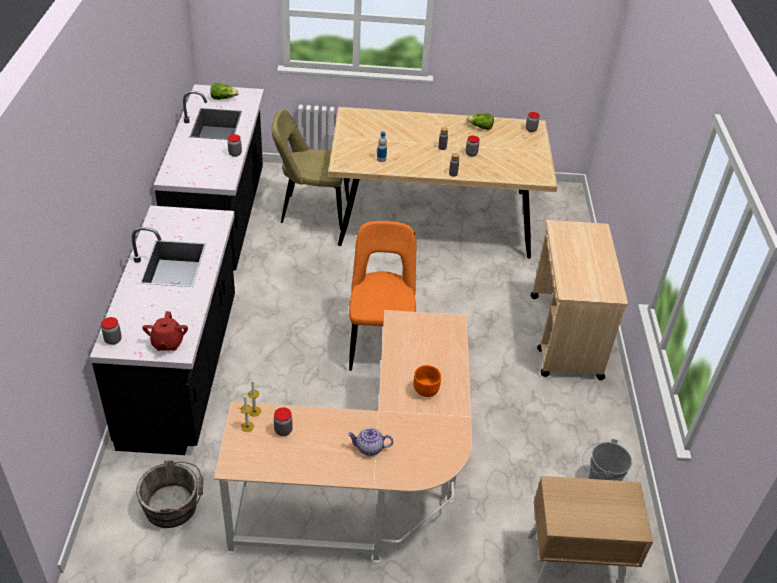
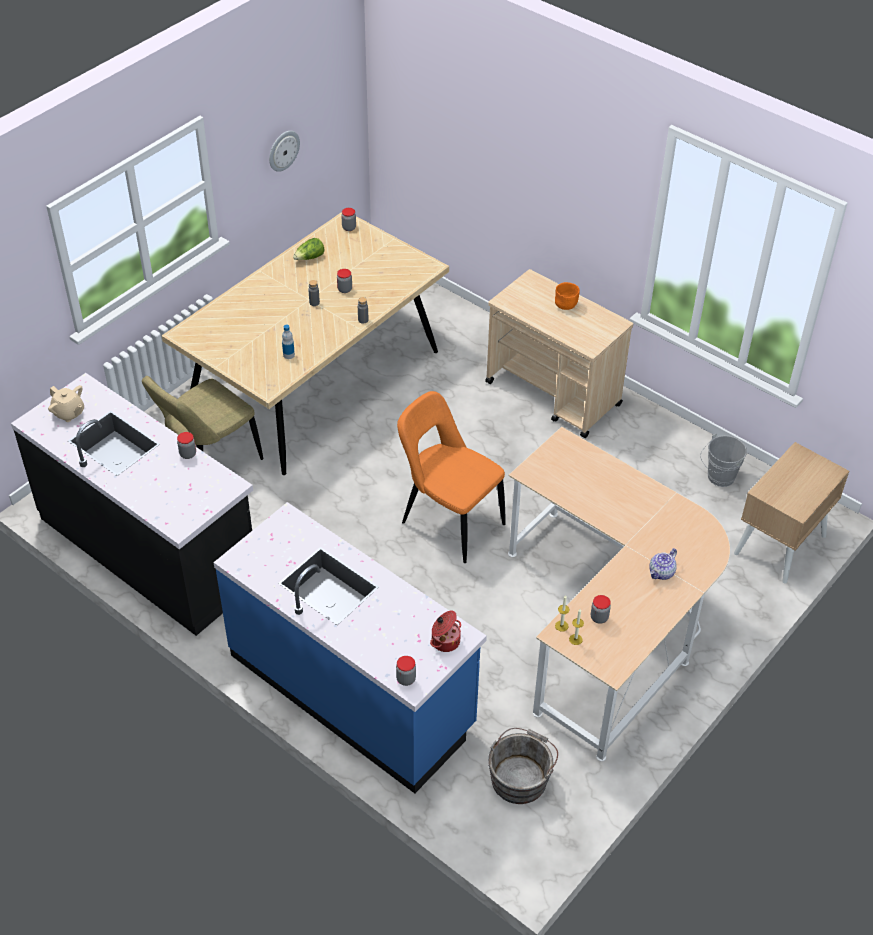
camera: 50 degrees left, 5 degrees up
(167, 343) = (445, 640): red teapot -> cooking pot
(183, 371) = (352, 690): black counter -> blue counter
(223, 98) = (69, 413): lettuce -> beige teapot
(425, 391) = (628, 503): orange bowl -> orange bowl (566, 306)
(512, 41) = (283, 150): none -> wall clock

